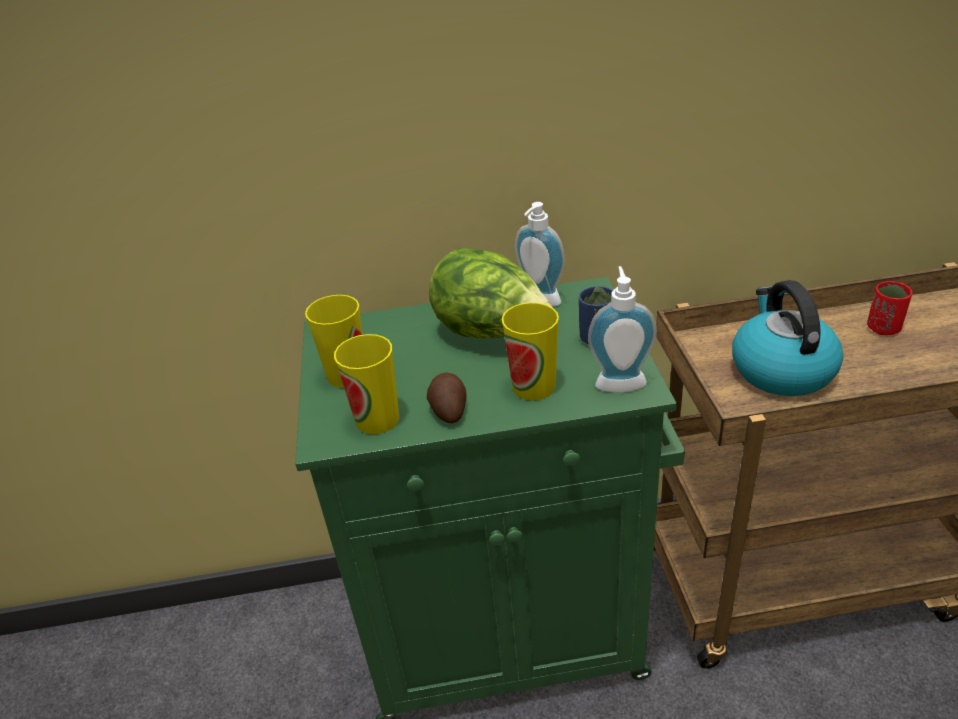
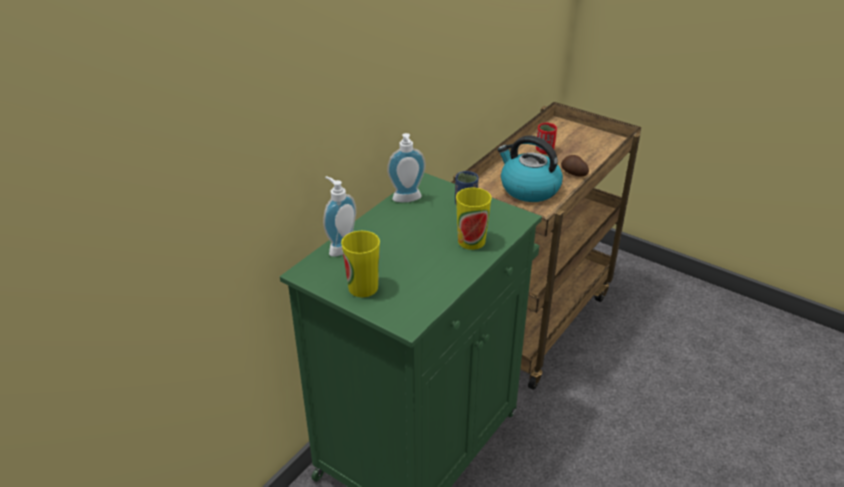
camera: 50 degrees left, 0 degrees up
(377, 419) = (419, 298): cup -> none
(448, 410) = (448, 273): potato -> potato (573, 173)
(491, 333) = (408, 227): lettuce -> none
(619, 381) = (505, 219): soap dispenser -> soap dispenser (339, 247)

